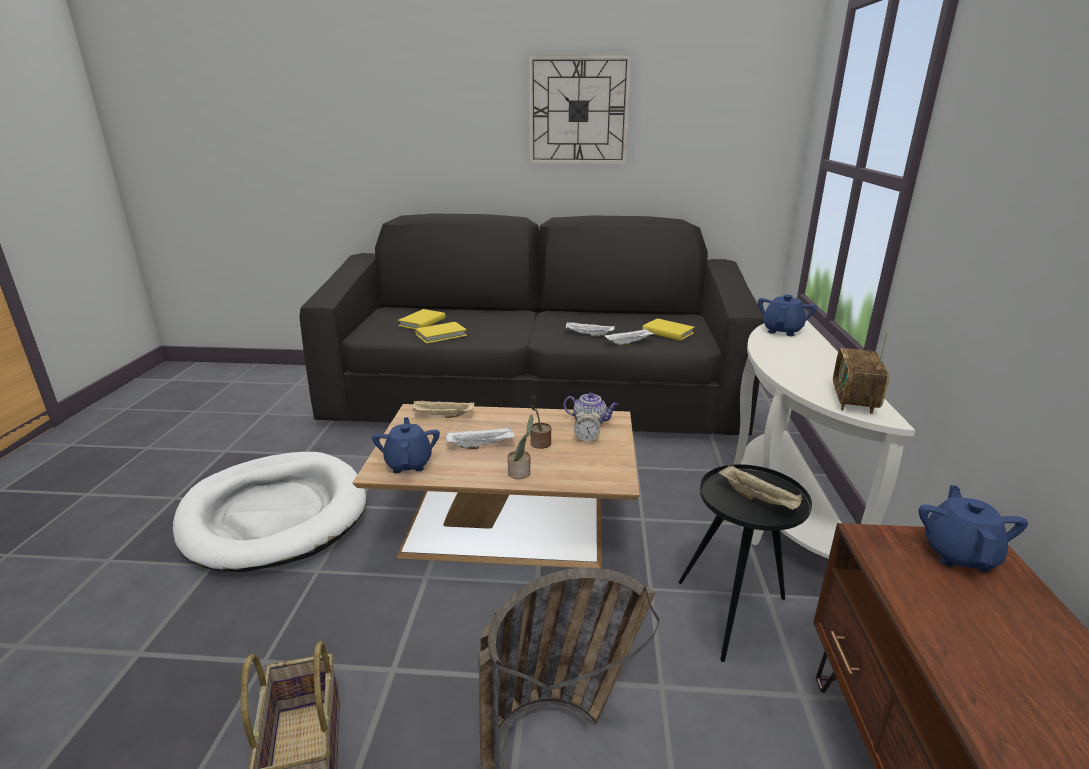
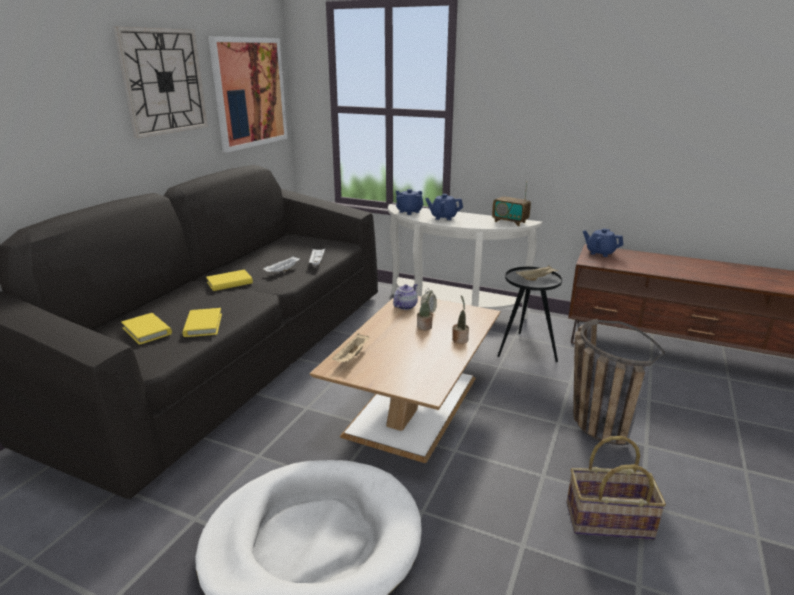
camera: 70 degrees left, 0 degrees up
(409, 463) = (424, 379): blue teapot -> blue teapot (443, 217)
(481, 445) = (414, 347): white tray -> none
(667, 332) = (311, 248): yellow book -> yellow book (229, 283)
(715, 132) = (250, 93): none -> picture

